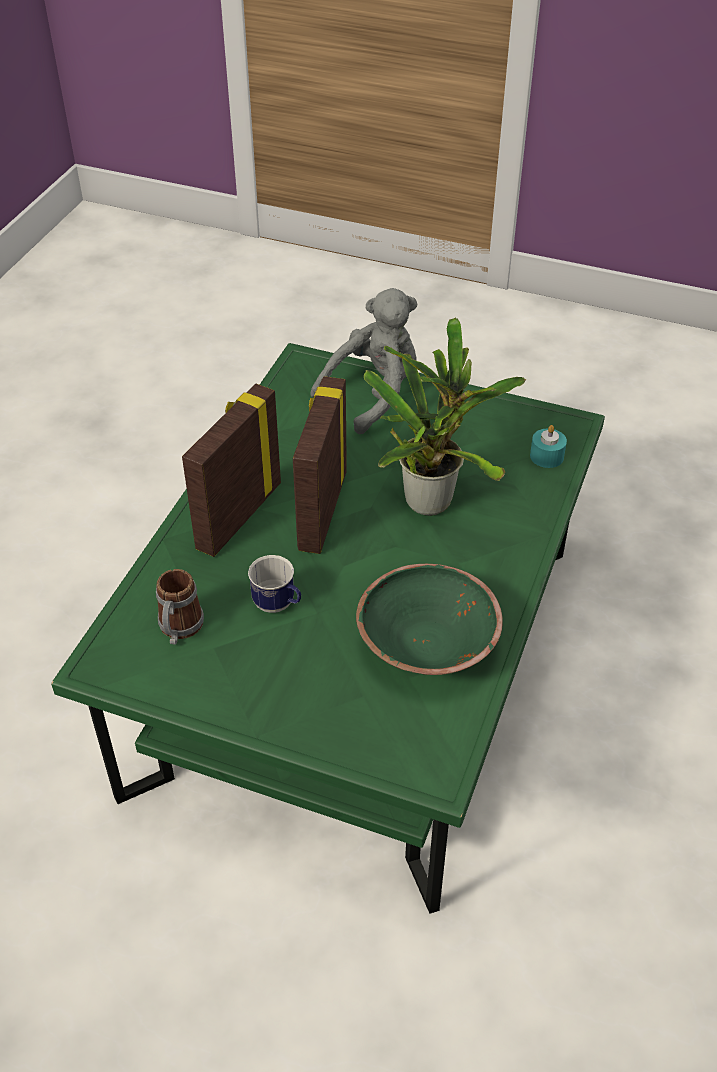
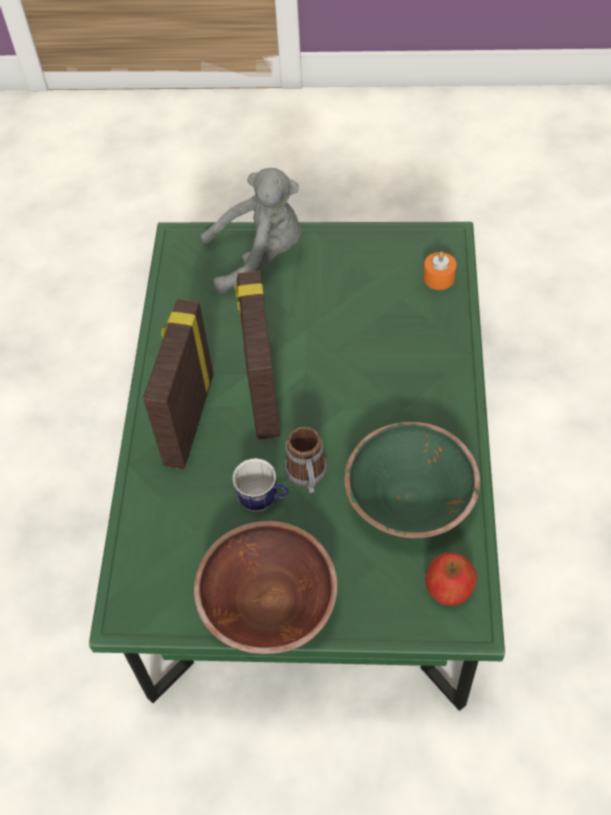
camera: 15 degrees left, 10 degrees up
(179, 630) = (184, 553): mug -> mug (308, 477)
(240, 696) = (268, 602): none -> brown bowl
(373, 394) = (260, 256): grey plush toy -> grey plush toy turned 45 degrees clockwise
(431, 498) = (355, 349): potted plant -> none
(431, 737) = (449, 587): none -> apple
(546, 456) = (438, 278): turquoise candle -> orange candle

